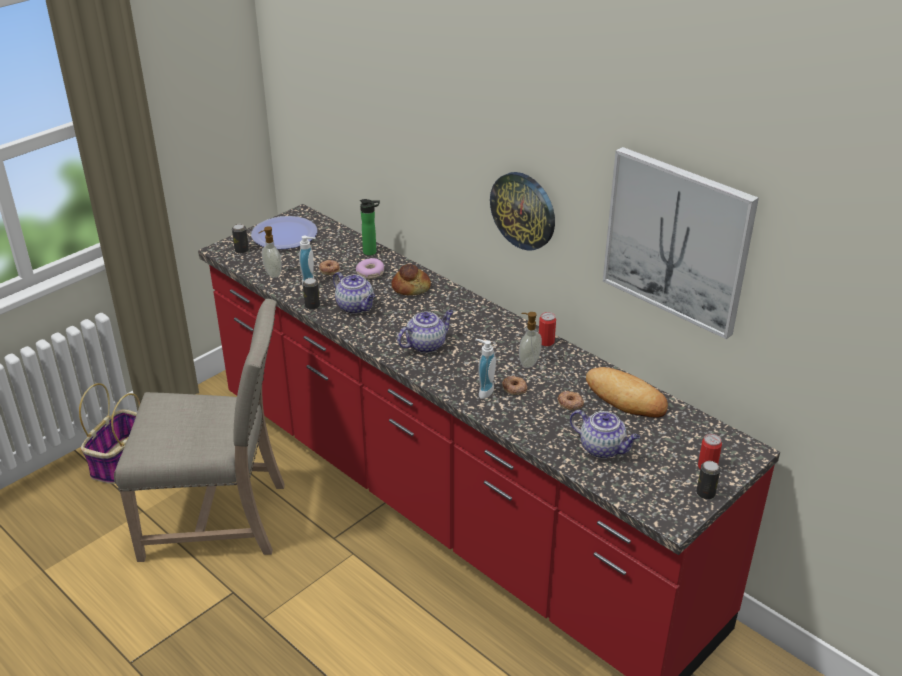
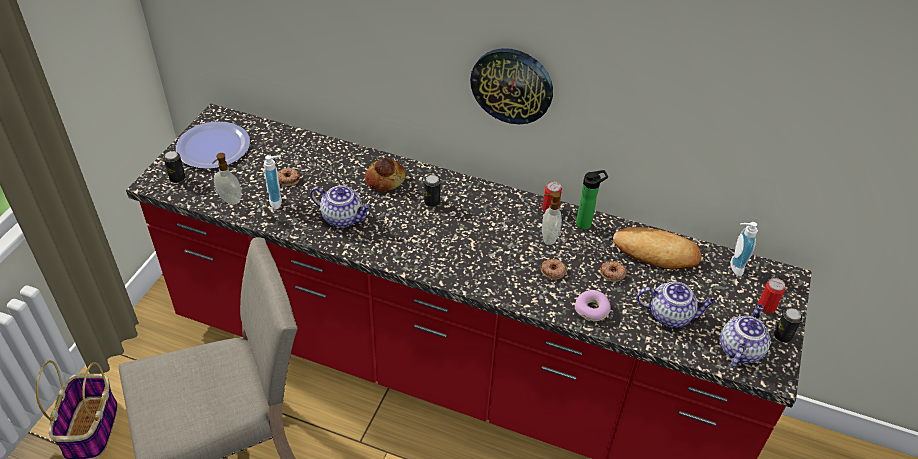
camera: 25 degrees left, 10 degrees up
(312, 306) = (297, 229): can -> can (432, 202)
(370, 273) = (334, 172): donut -> donut (592, 309)
(372, 252) = (320, 146): bottle -> bottle (586, 223)
(426, 344) = (441, 244): teapot -> teapot (740, 349)
(483, 391) = (527, 283): soap dispenser -> soap dispenser (733, 266)
(677, 240) = (708, 98): picture -> none

